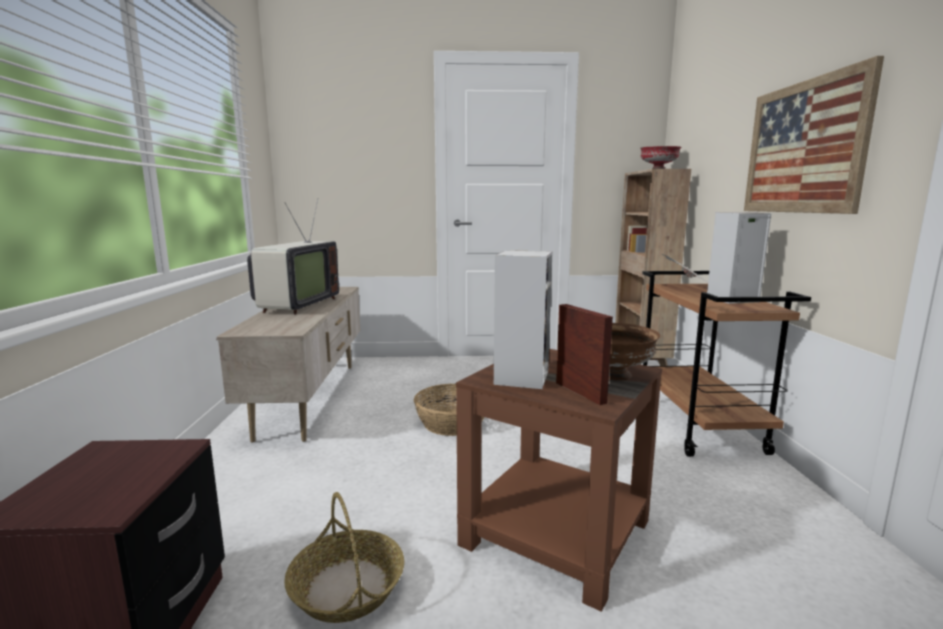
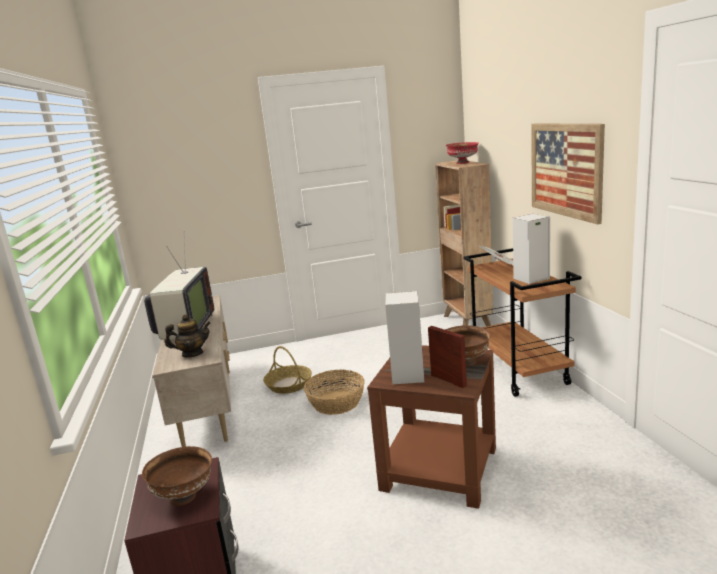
camera: 10 degrees left, 5 degrees up
(110, 482) = (184, 496): none -> brown bowl
(279, 324) = (192, 354): none -> teapot
(346, 587) = (319, 531): basket -> basket (288, 385)

